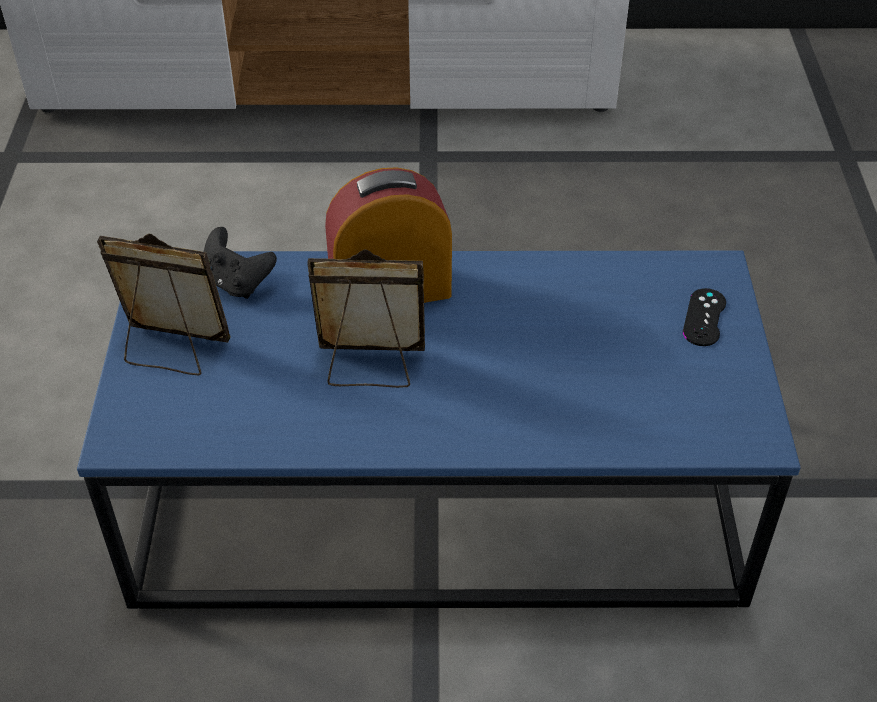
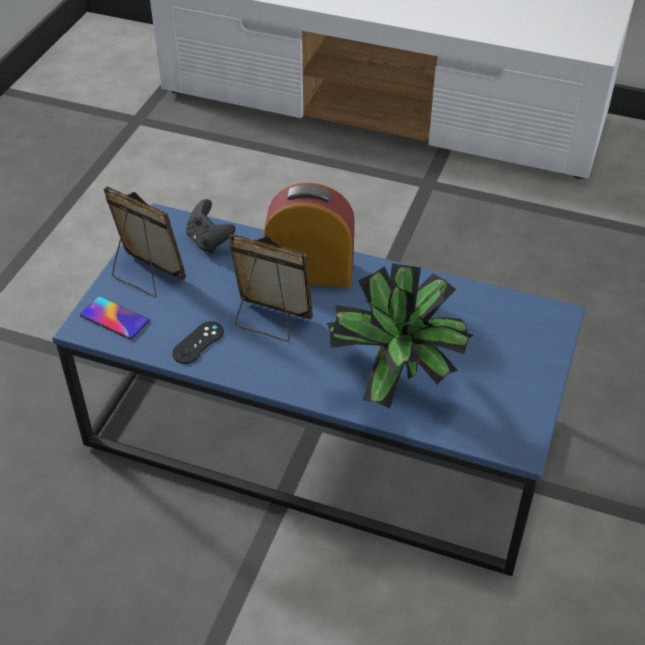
camera: 20 degrees right, 0 degrees up
(156, 418) = (114, 318): none -> phone
(577, 409) = (398, 389): none -> potted plant
(704, 317) = (527, 348): black game controller -> black game controller (198, 342)

